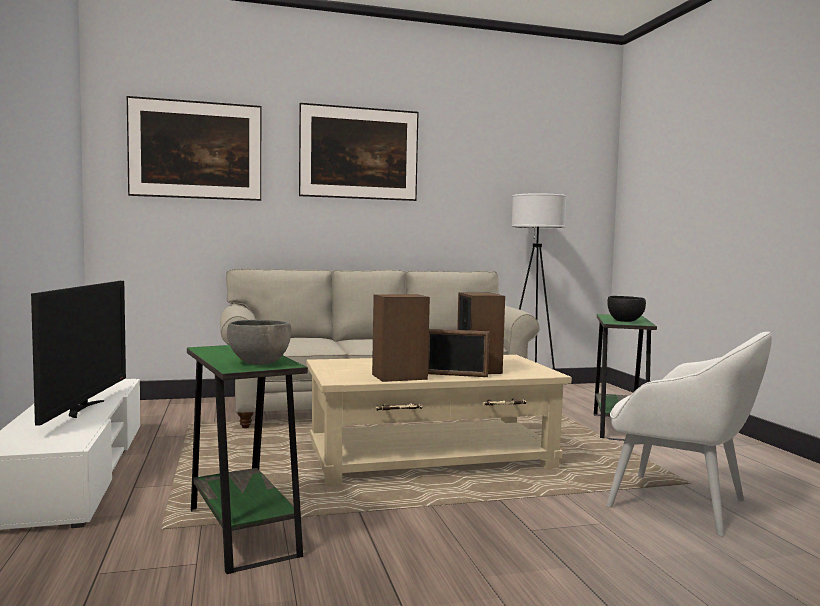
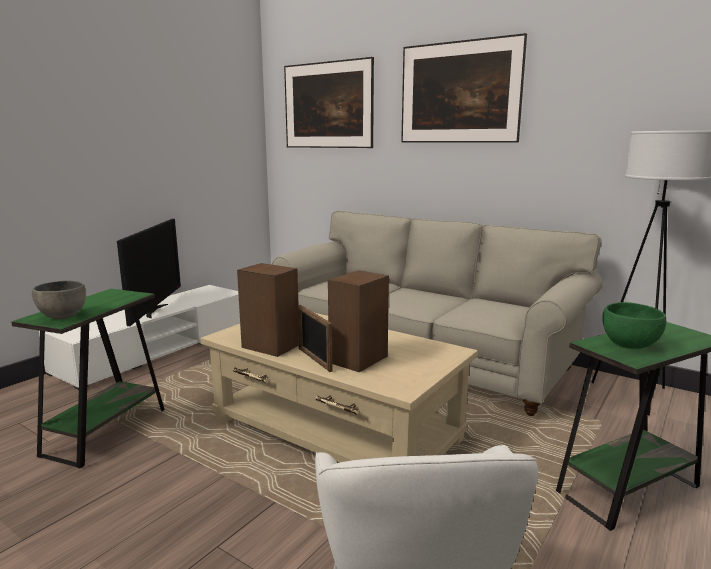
camera: 50 degrees right, 10 degrees up
(83, 409) = (155, 311): television -> television turned 45 degrees counterclockwise
(625, 321) = (629, 345): black bowl -> green bowl

